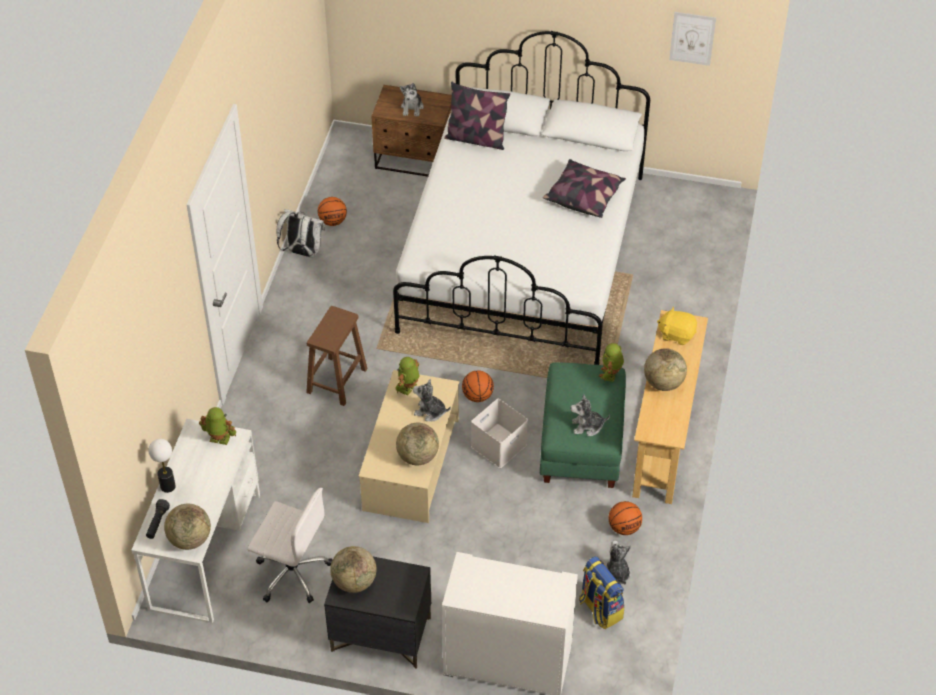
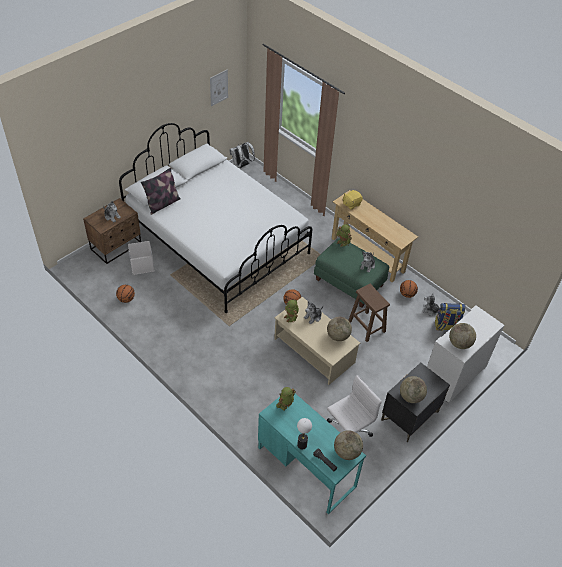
camera: 60 degrees left, 0 degrees up
(206, 550) = (306, 466): white desk -> turquoise desk
(302, 252) = (135, 322): white backpack -> white backpack (242, 165)
(337, 380) = (236, 352): brown stool -> brown stool (366, 326)
(498, 444) = (327, 311): white storage box -> white storage box (141, 264)
(584, 196) = (238, 189): pillow -> none
(663, 383) = (376, 223): globe -> globe (459, 343)

